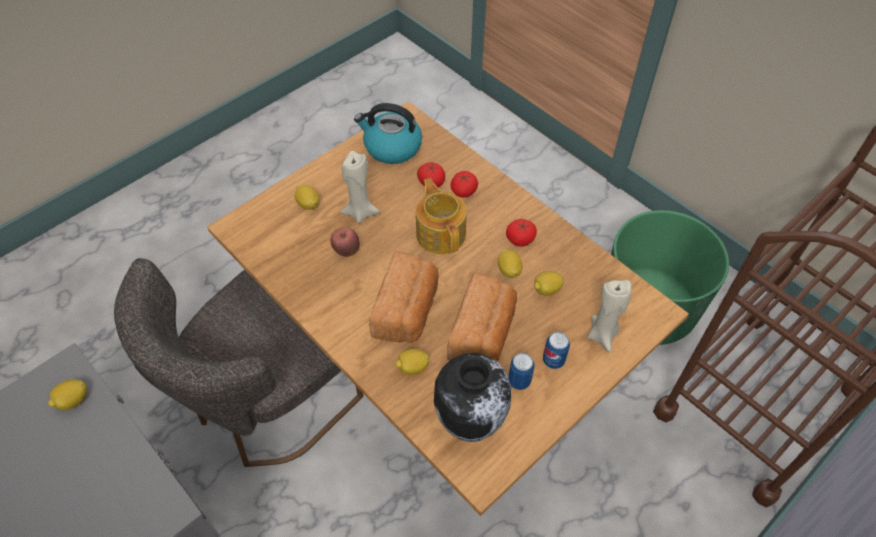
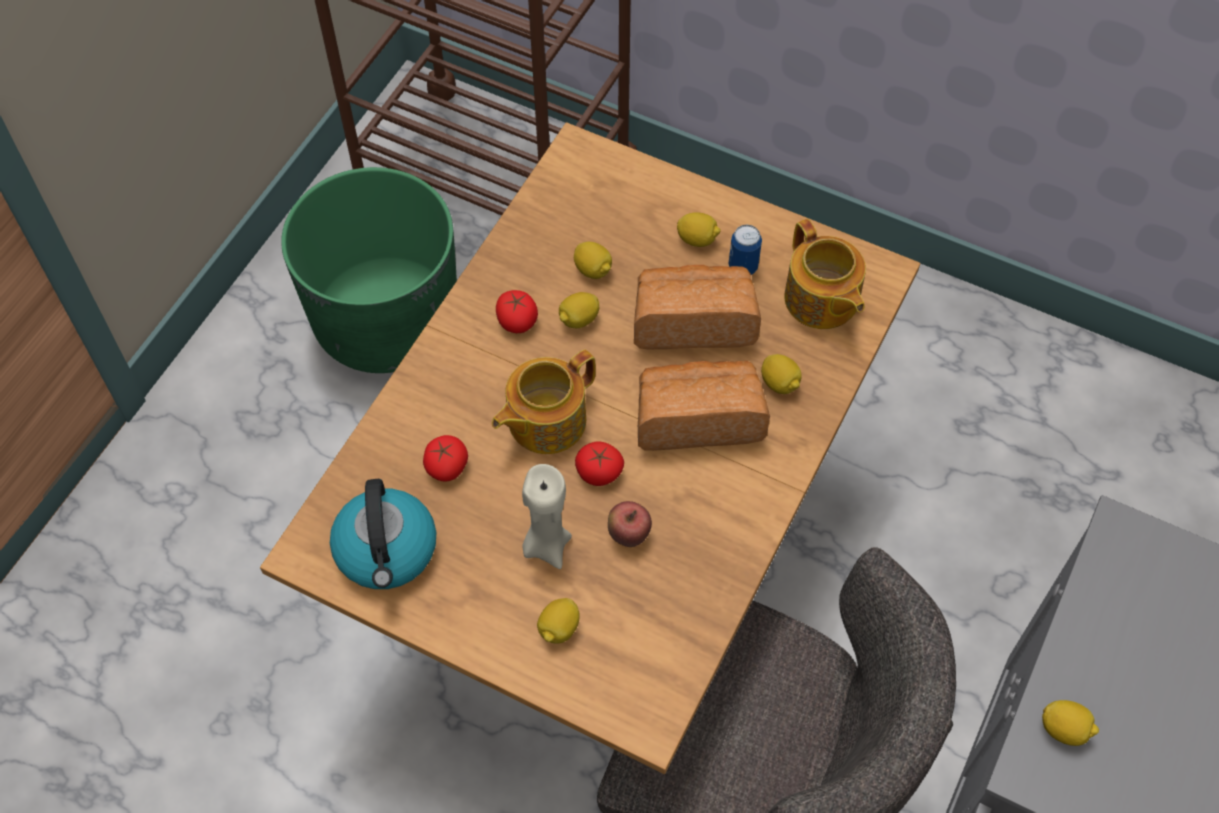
camera: 110 degrees left, 5 degrees up
(463, 191) = (450, 416): tomato -> tomato (599, 471)
(470, 422) = (821, 300): vase -> teapot
(553, 360) = (697, 239): can -> lemon
(602, 335) = (637, 198): beige candle -> none

